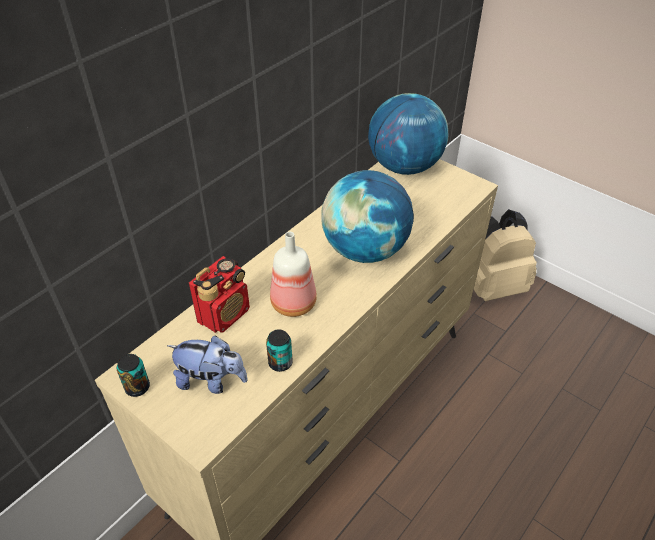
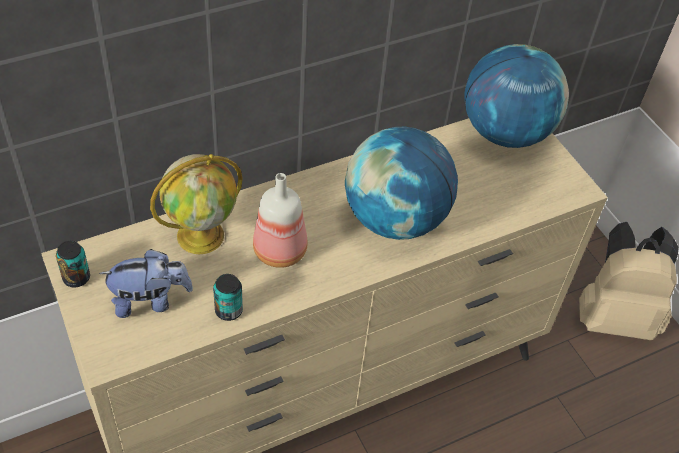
camera: 20 degrees right, 5 degrees up
(211, 381) = (150, 300): plush toy -> plush toy turned 45 degrees counterclockwise
(224, 314) = (201, 235): radio -> globe

